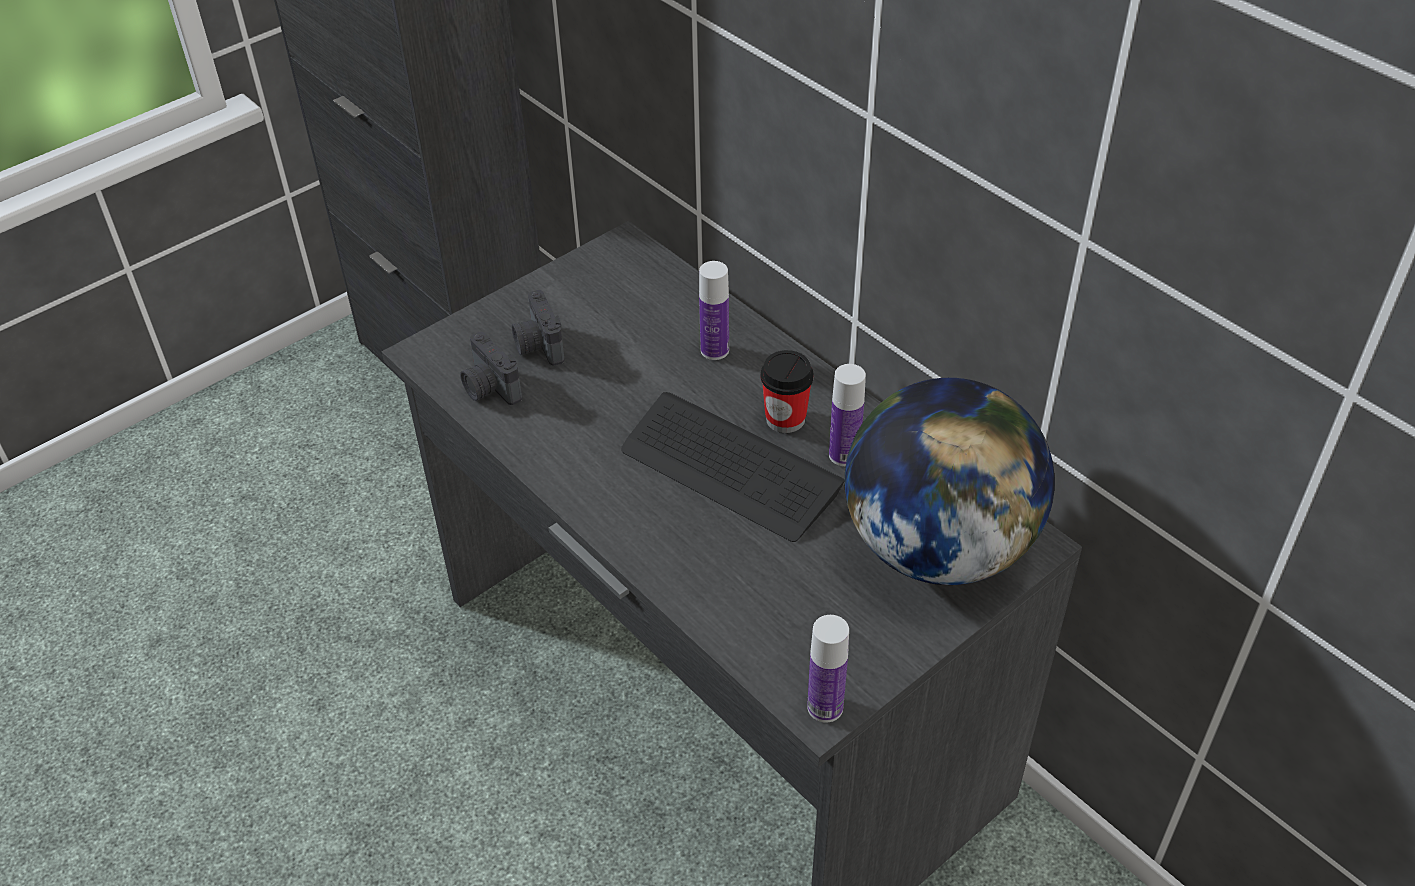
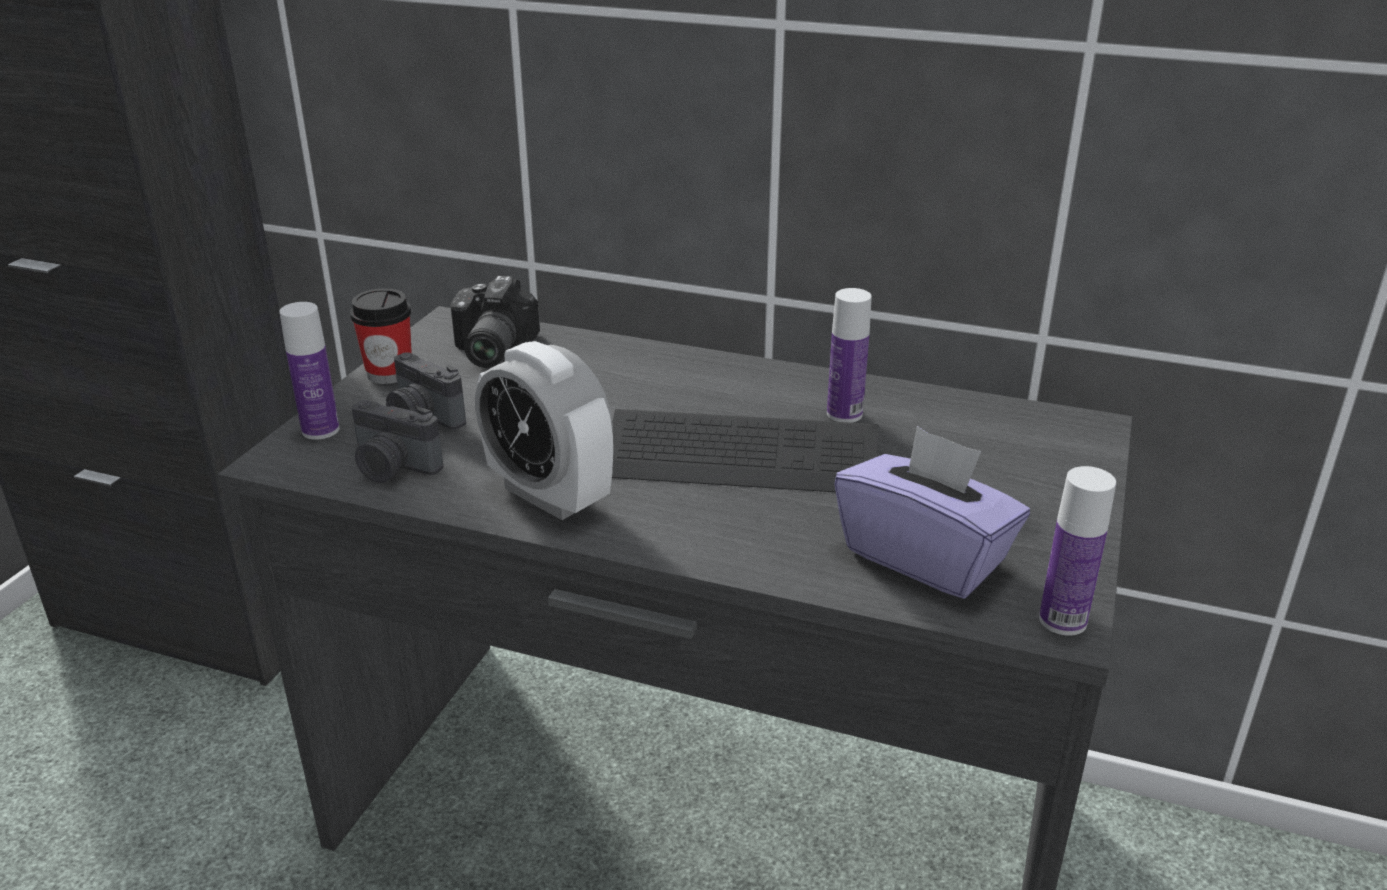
camera: 30 degrees left, 15 degrees down
(572, 454) = (549, 495): none -> alarm clock
(629, 287) = (488, 351): none -> camera
(714, 350) = (628, 373): bottle -> bottle (320, 430)
(781, 614) = (925, 556): none -> purple tissue box
(785, 419) = (756, 404): cup -> cup (389, 373)
(937, 547) = (1012, 454): globe -> none

